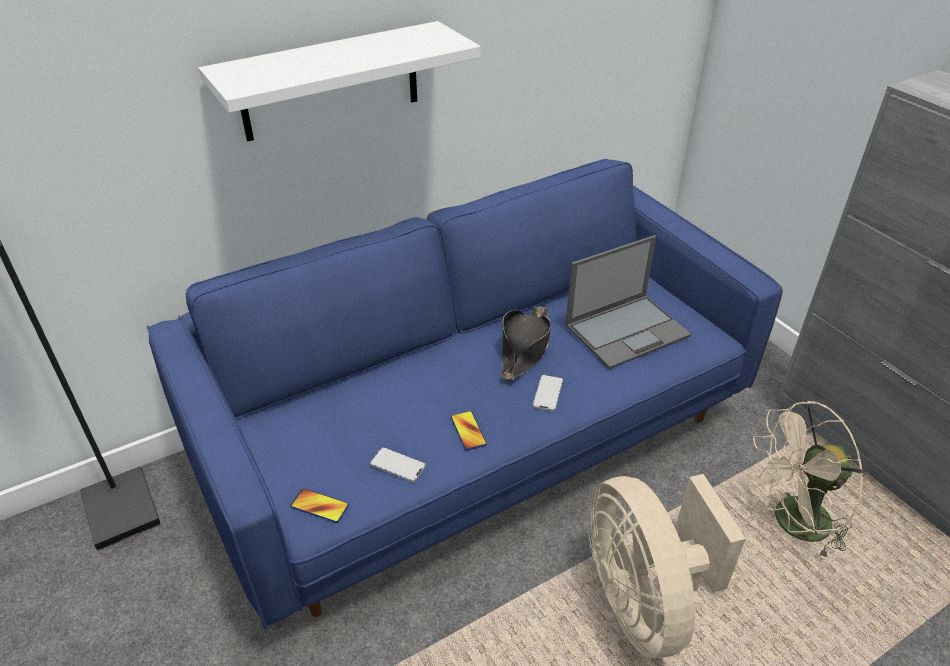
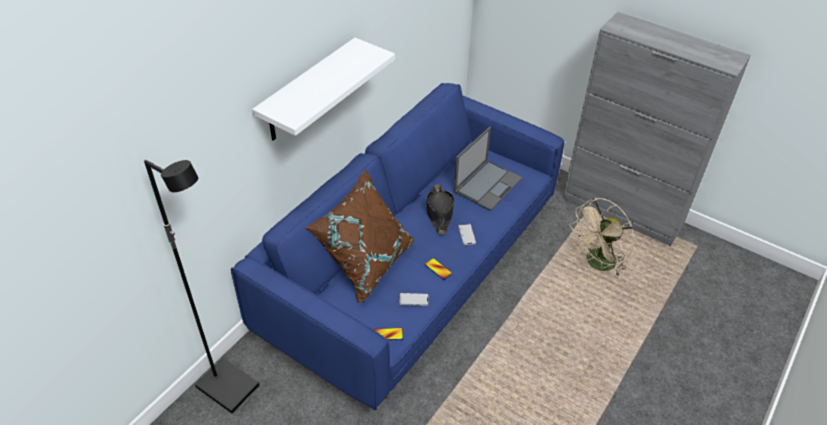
camera: 25 degrees left, 5 degrees up
(367, 385) = (366, 261): none -> brown pillow
(643, 600) = (545, 328): beige fan -> none

